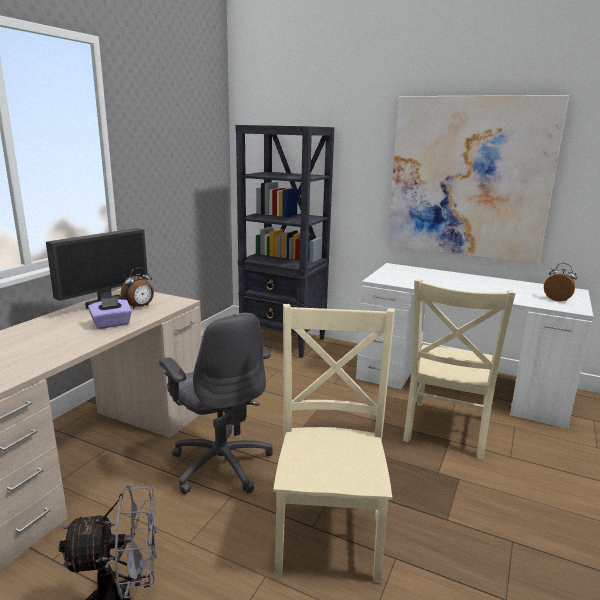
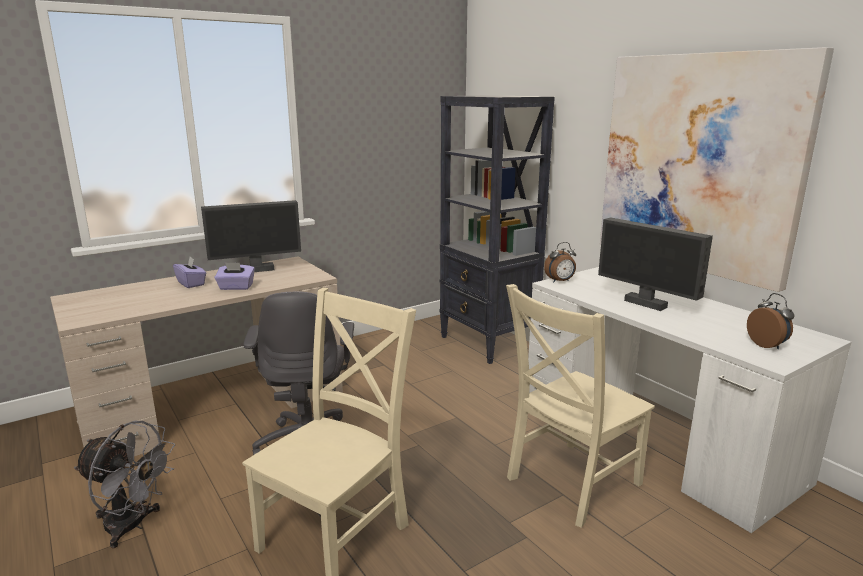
camera: 30 degrees right, 0 degrees up
(52, 329) = (191, 283): none -> purple tissue box
(140, 307) = (279, 276): alarm clock -> alarm clock (560, 281)
(456, 284) = (646, 303): none -> monitor

